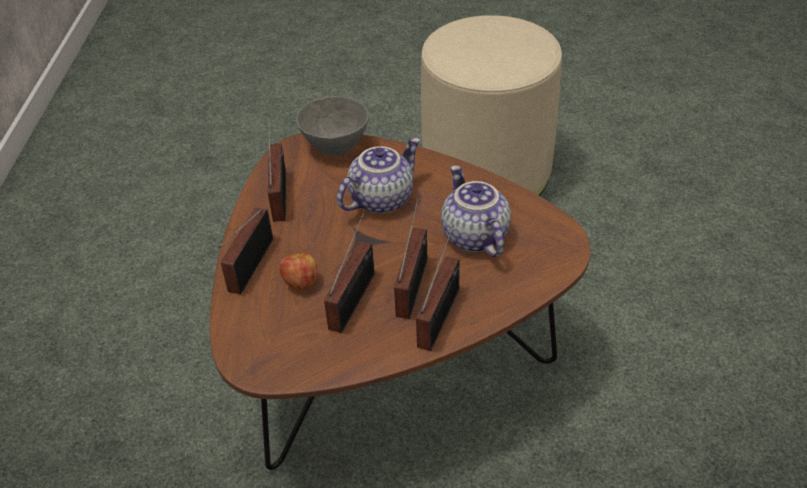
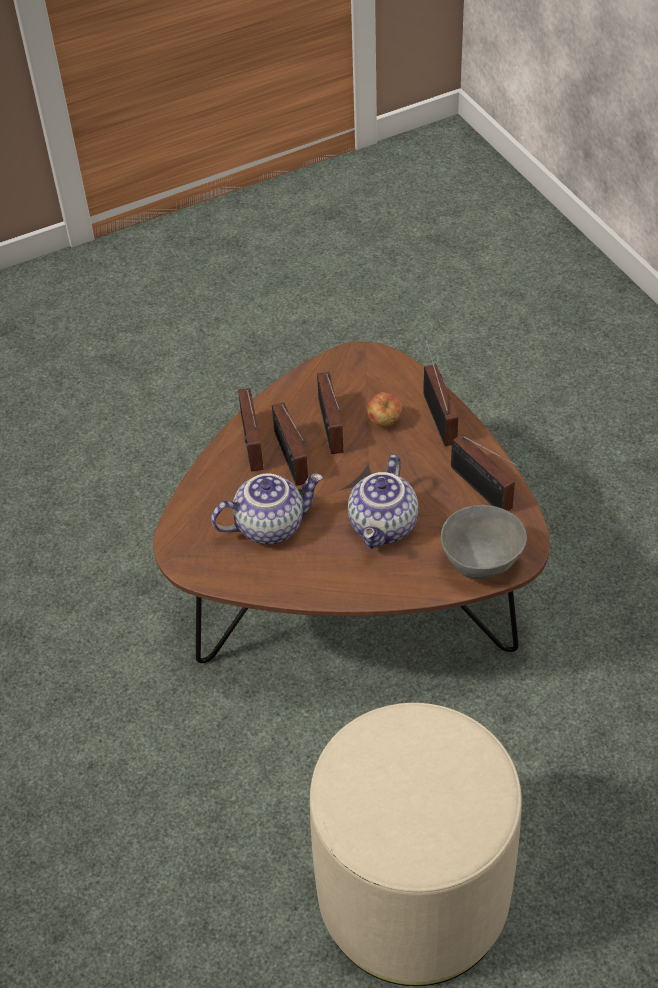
camera: 150 degrees right, 5 degrees up
(473, 236) = (270, 525): teapot -> teapot turned 60 degrees counterclockwise

